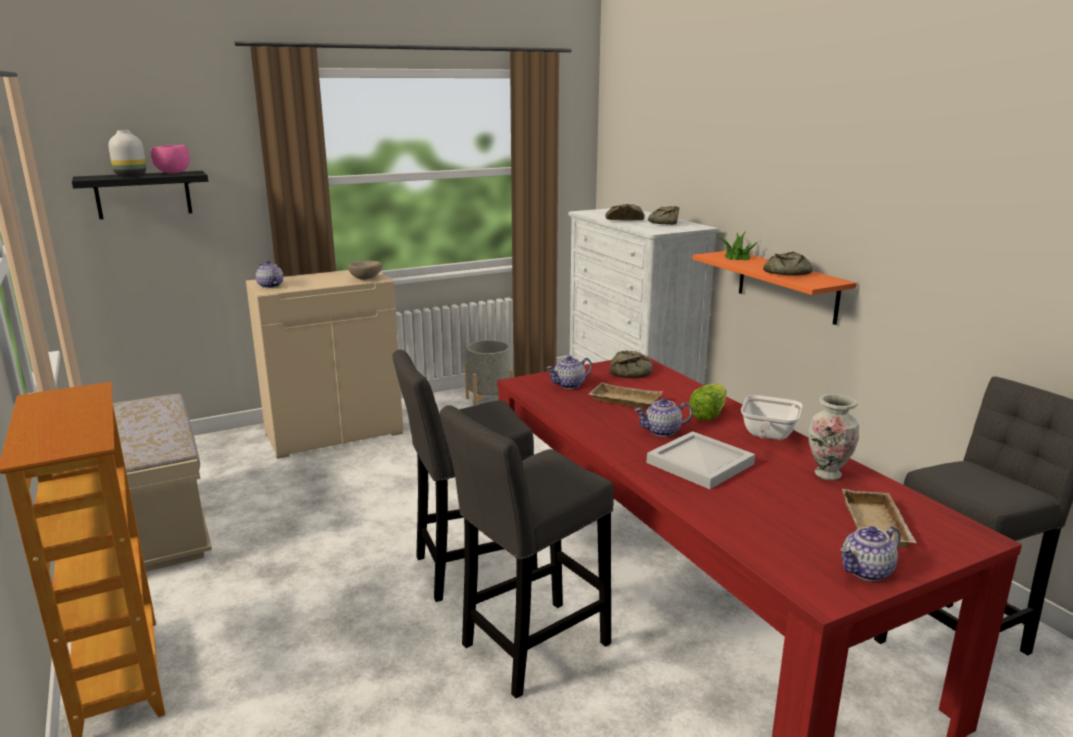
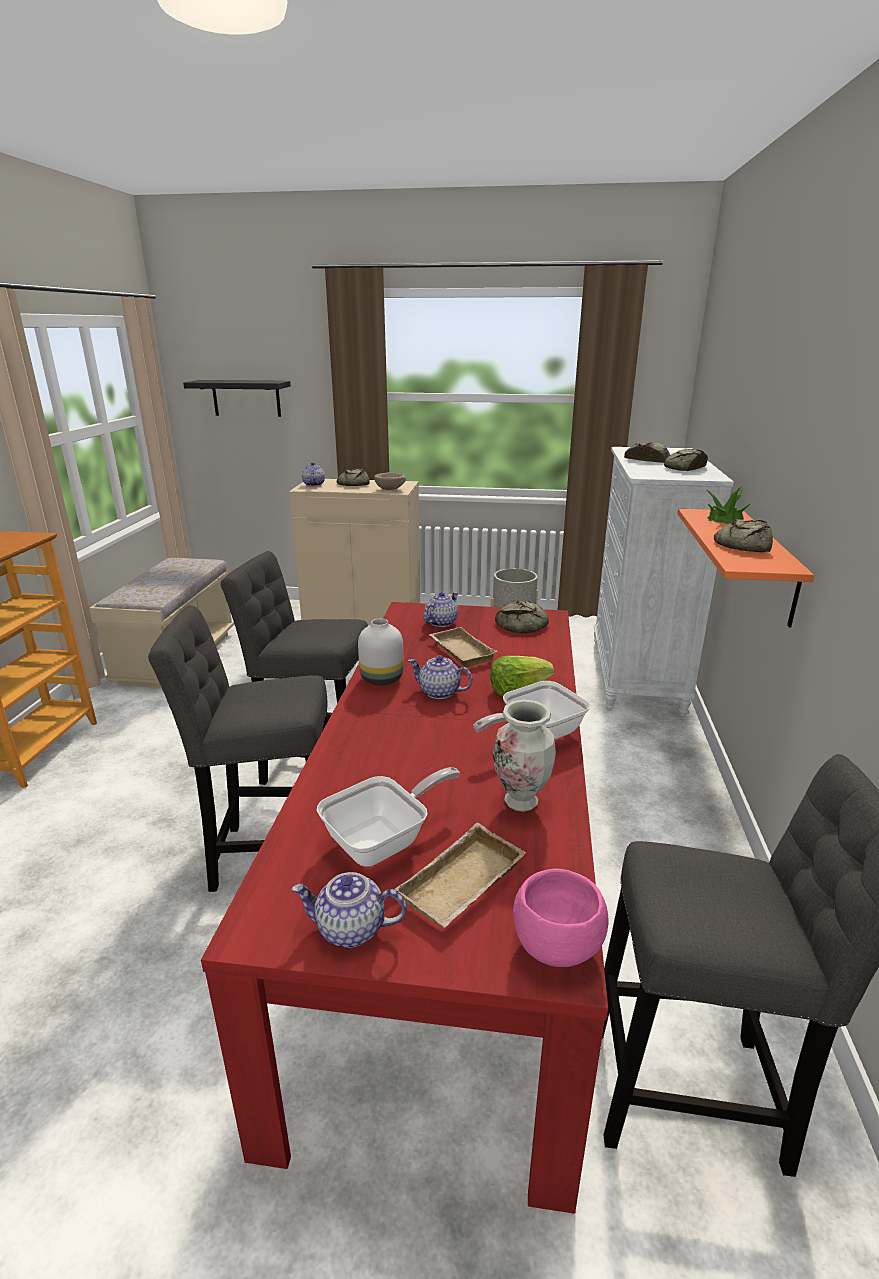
camera: 35 degrees right, 5 degrees up
(131, 175) = (230, 381): white vase -> white vase (383, 679)
(173, 173) = (261, 381): pink bowl -> pink bowl (556, 946)
(313, 279) = (353, 484): none -> bread
(569, 385) = (441, 622): teapot -> teapot turned 120 degrees clockwise
(700, 464) = (412, 737): white tray -> none
(798, 524) = (384, 841): none -> frying pan

